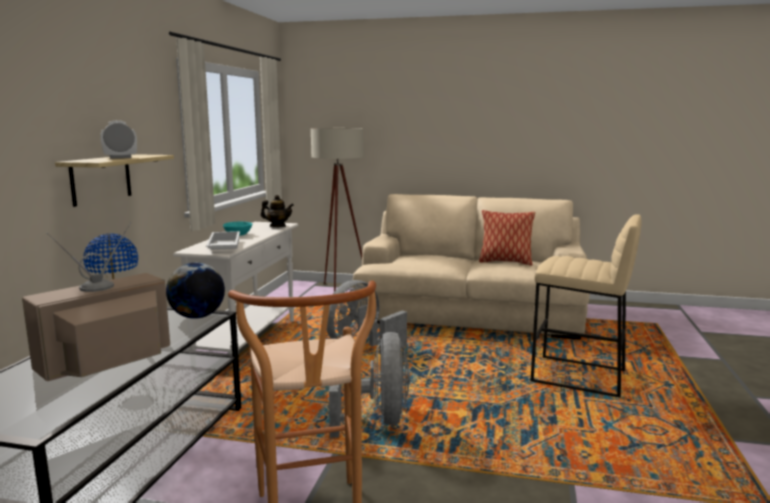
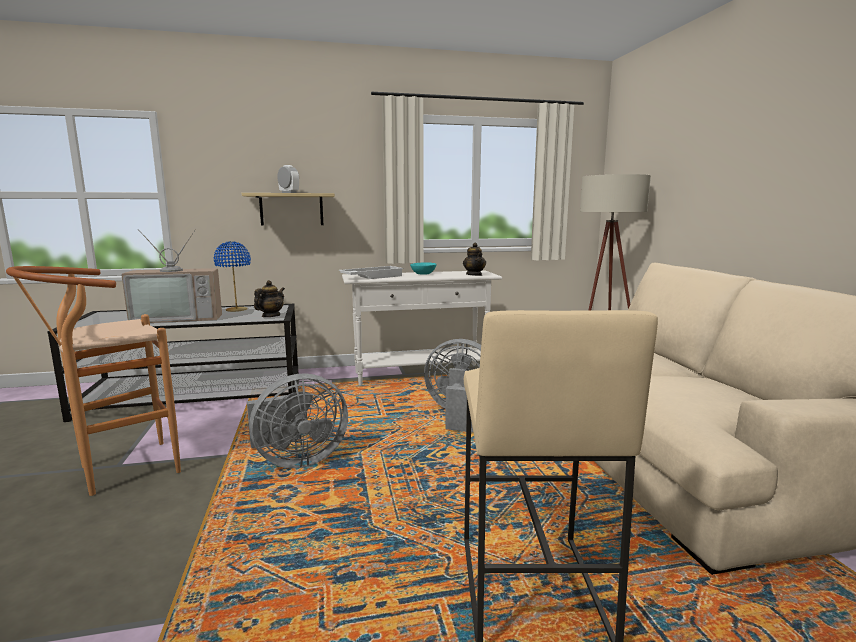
camera: 65 degrees right, 0 degrees up
(107, 359) = (179, 318): television -> television turned 150 degrees clockwise
(197, 317) = (270, 316): globe -> teapot
(505, 262) = (684, 385): pillow -> none

